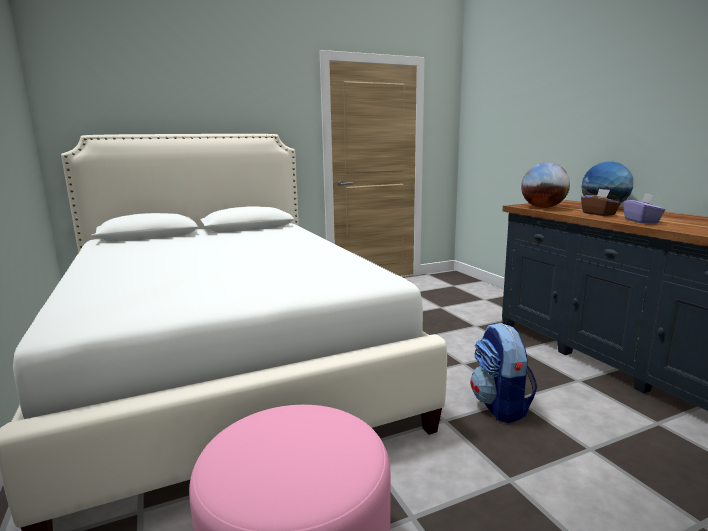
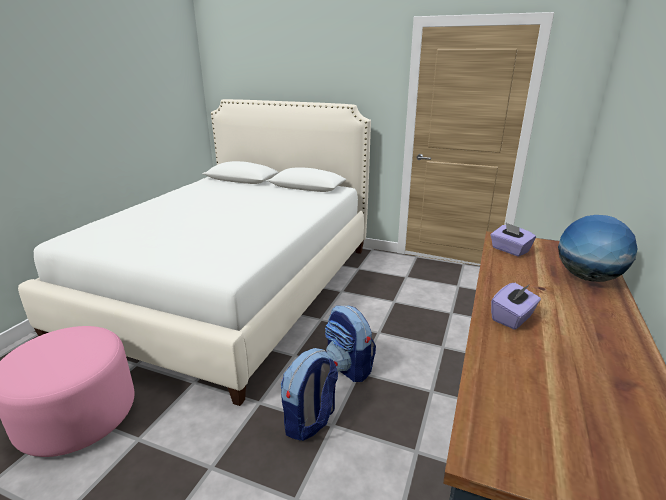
camera: 45 degrees right, 10 degrees up
(451, 364) = (349, 367): none -> backpack
(543, 207) = (509, 250): globe -> purple tissue box
(599, 214) = (522, 285): brown tissue box -> none

